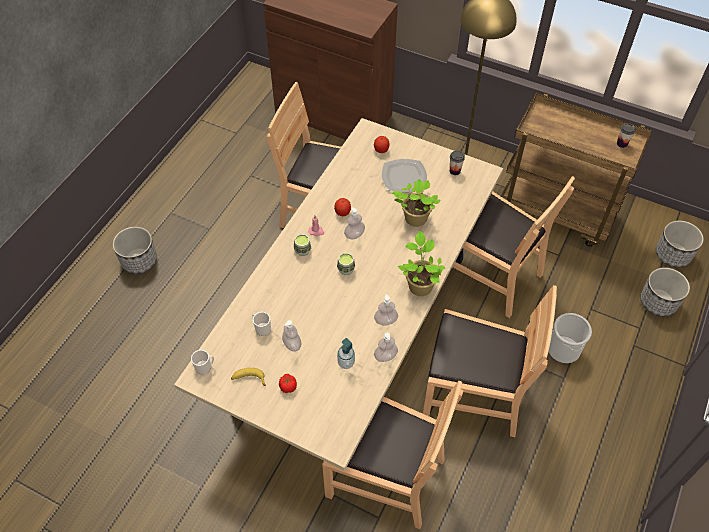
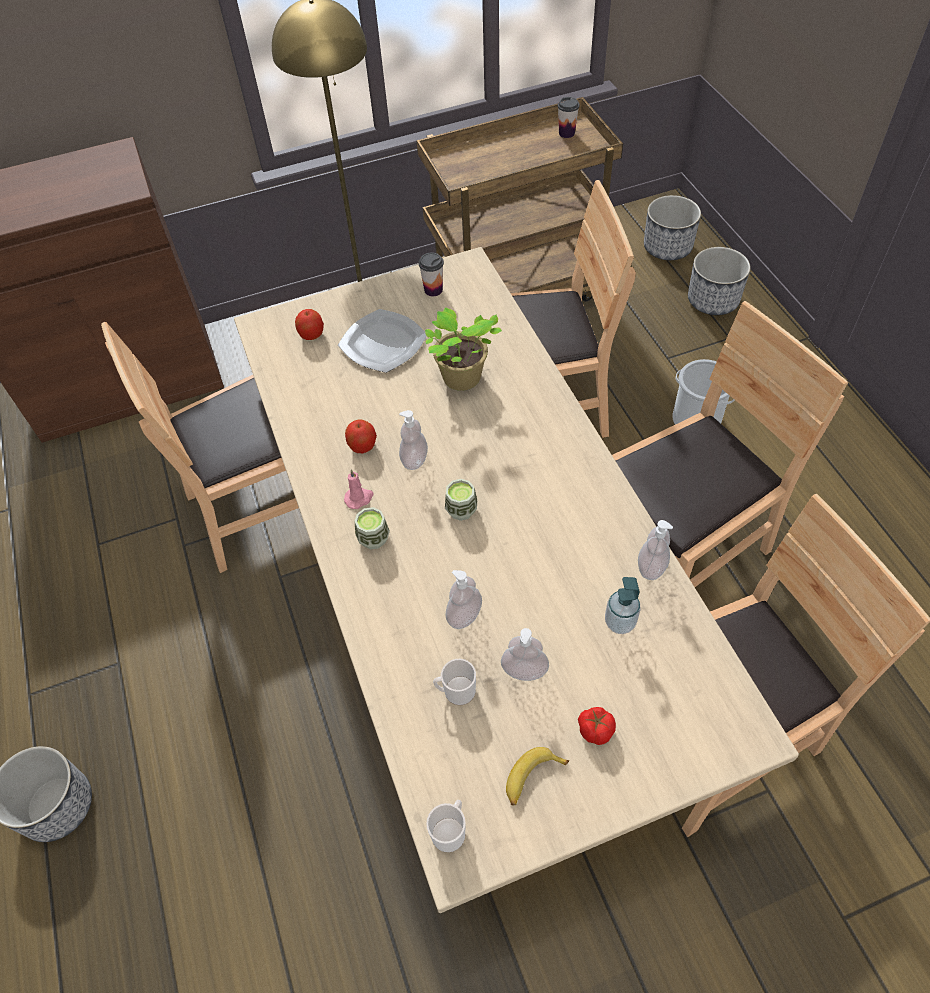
camera: 45 degrees left, 0 degrees up
(385, 321) = (592, 525): soap dispenser -> soap dispenser (464, 615)
(419, 285) = (571, 447): potted plant -> none

